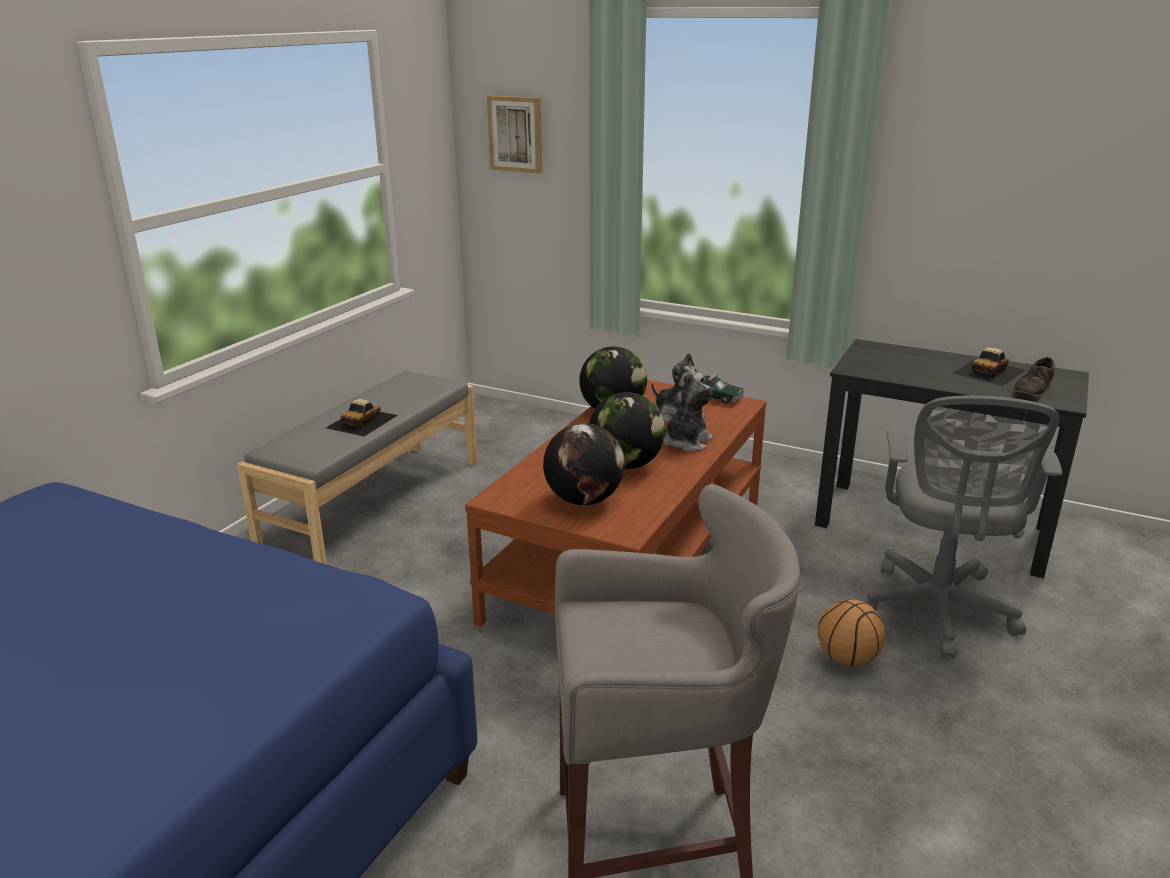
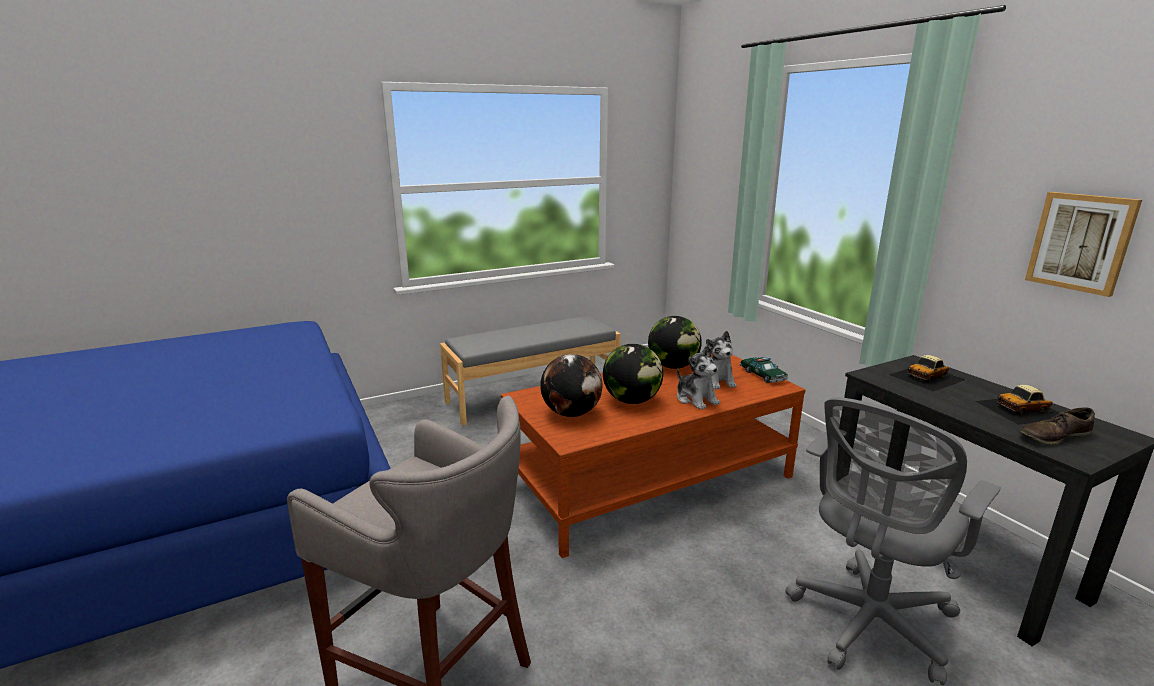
camera: 35 degrees right, 5 degrees down
(362, 421) = (525, 336): toy car -> toy car (927, 377)
(516, 134) = (705, 164): picture -> picture (1081, 242)
(686, 442) = (696, 399): plush toy -> plush toy turned 75 degrees clockwise
(847, 658) = (737, 621): basketball -> none

